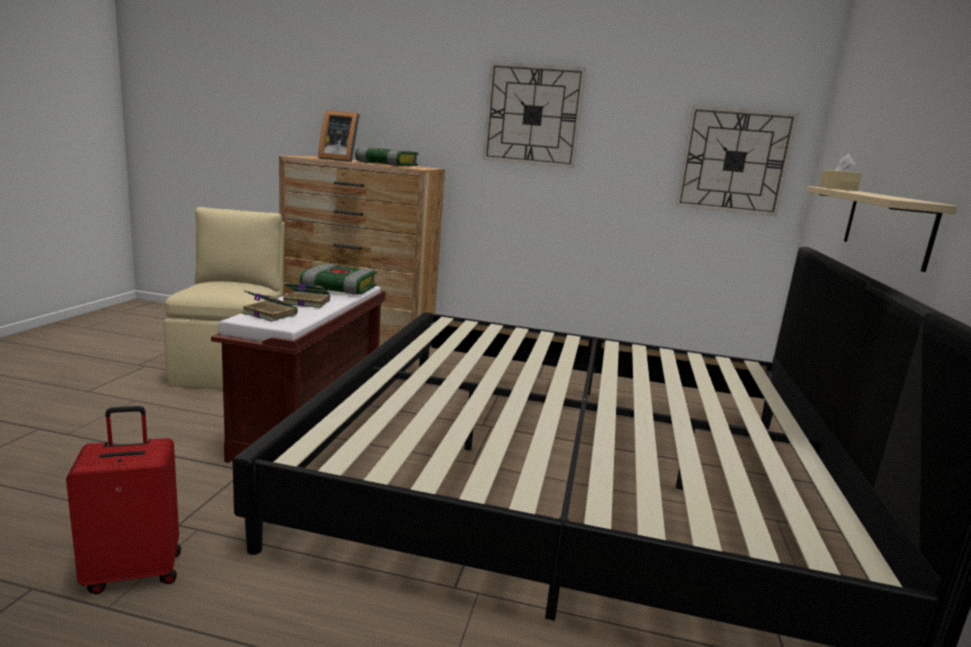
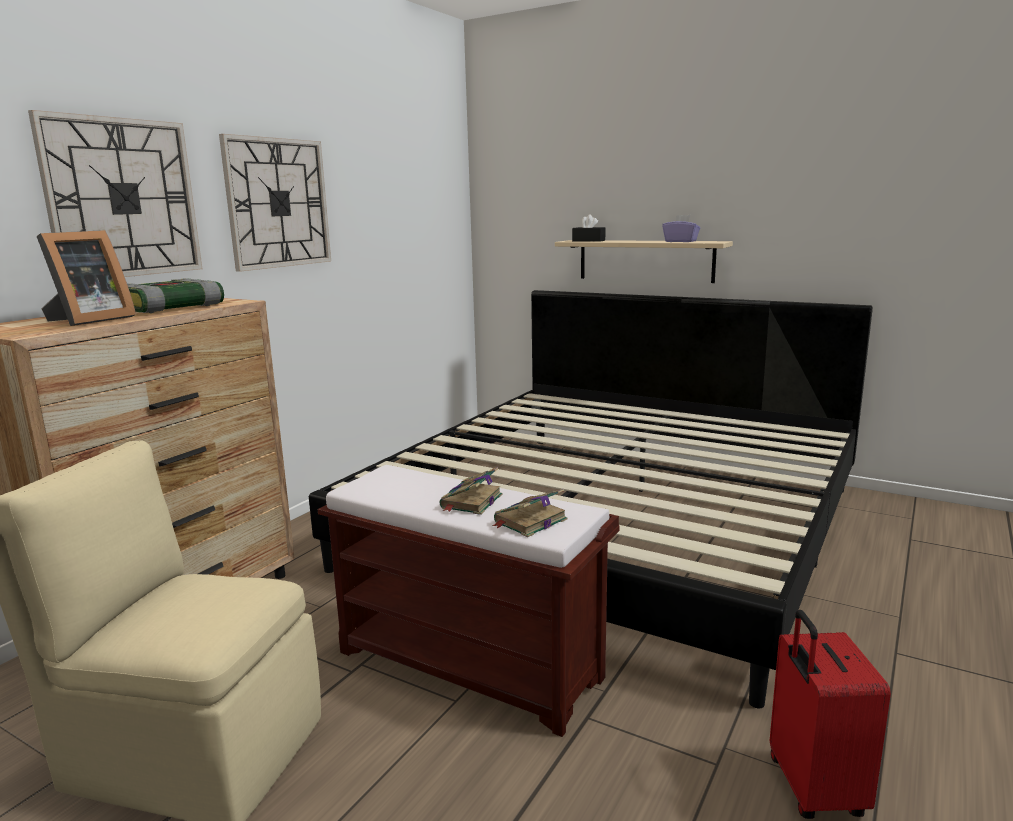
camera: 70 degrees left, 0 degrees up
(338, 288) = (395, 484): book -> none
(734, 161) = (433, 228): wall clock -> wall clock (123, 198)
(837, 189) = (588, 241): beige tissue box -> black tissue box
(885, 196) = (680, 241): none -> purple tissue box

